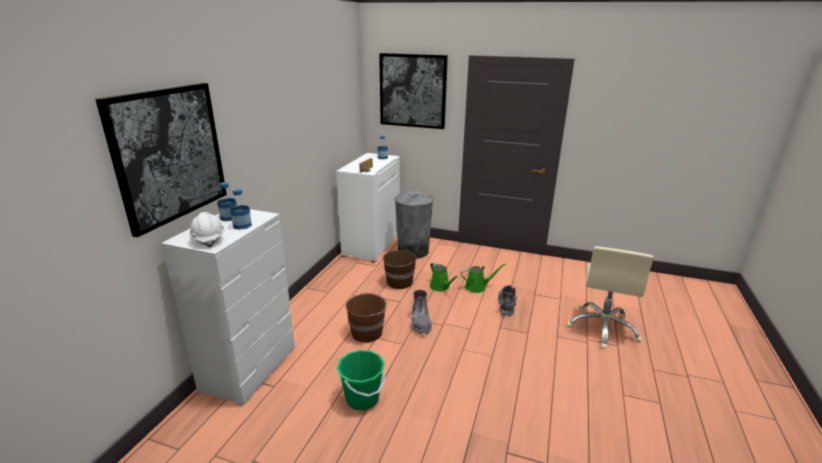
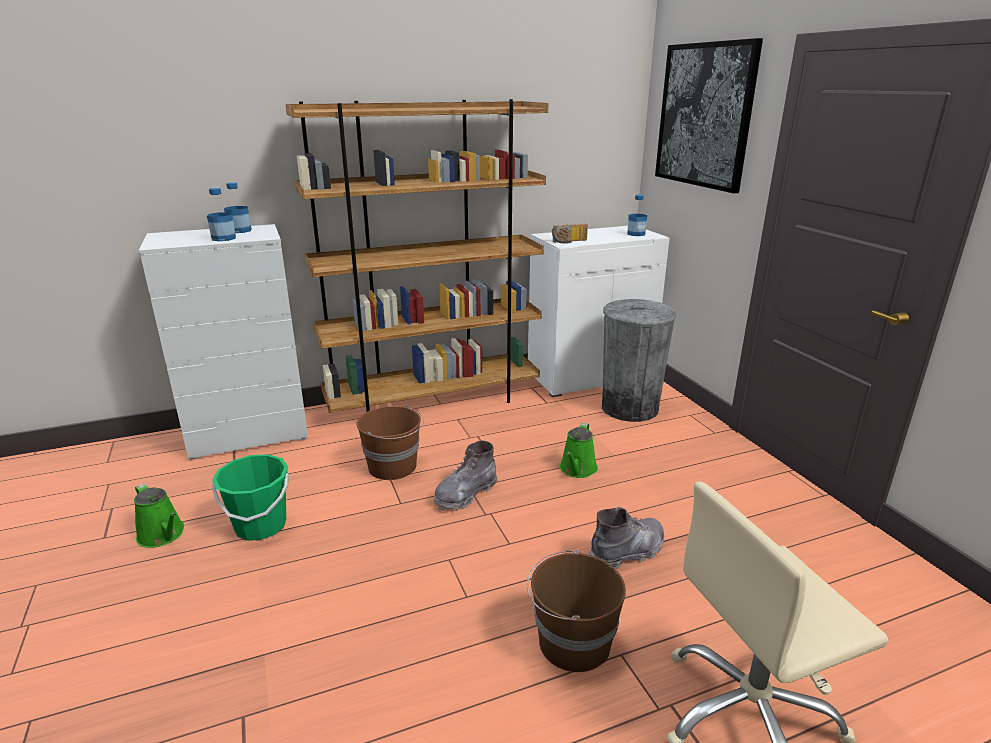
camera: 50 degrees right, 0 degrees up
(169, 155) = (176, 134): picture -> none
(208, 240) = (170, 240): white hard hat -> none
(323, 293) = (434, 402): none -> brown bookcase
(399, 282) = (535, 435): brown bucket -> brown bucket (572, 643)
(477, 287) = (631, 500): green watering can -> green watering can (163, 535)

